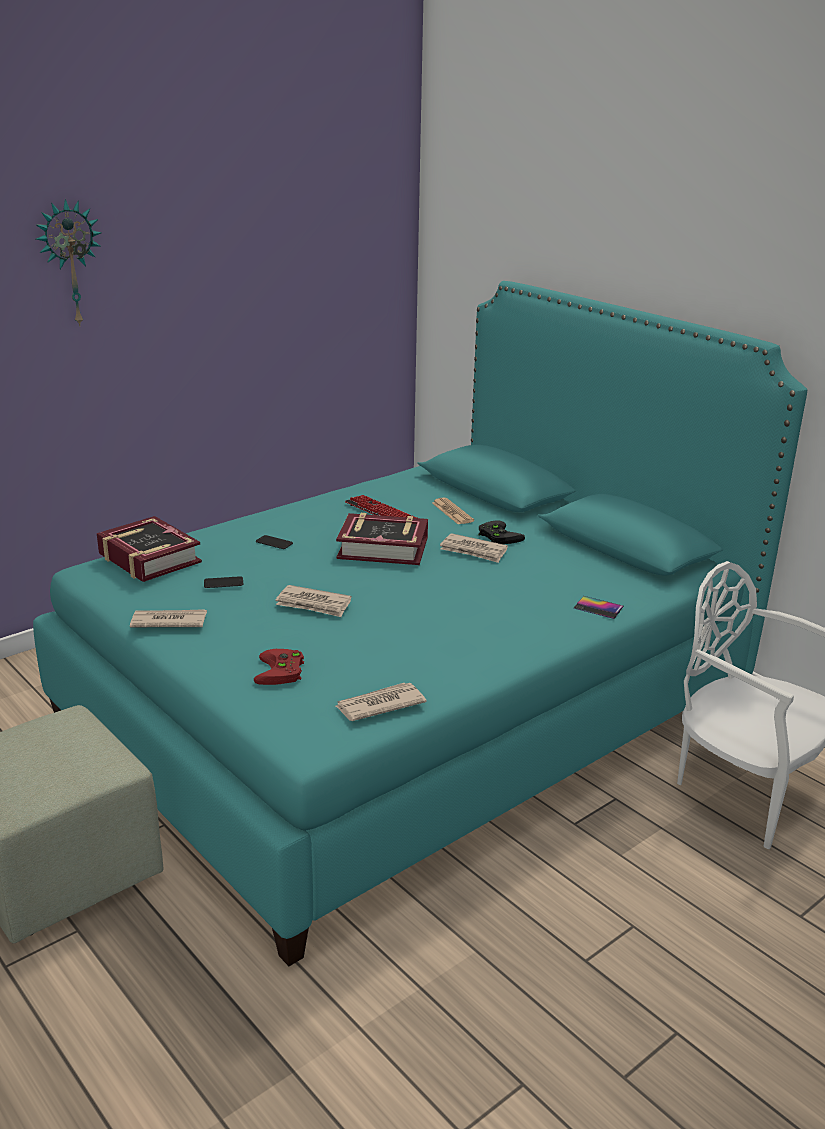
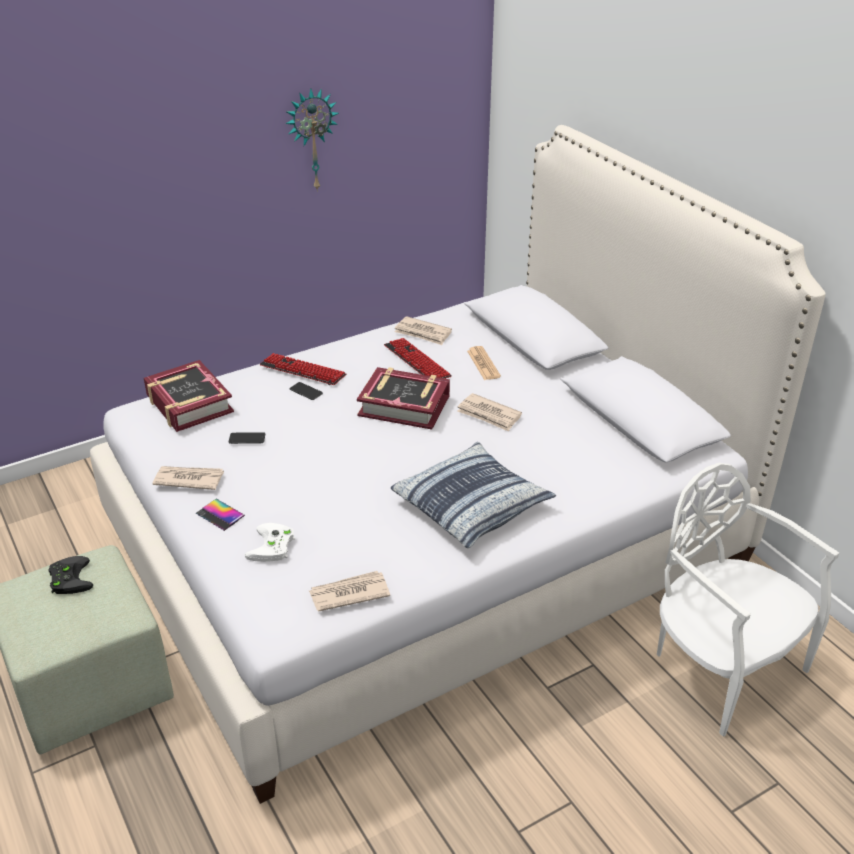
camera: 10 degrees right, 10 degrees up
(70, 263) = (129, 113): wall clock -> wall clock (312, 139)
(265, 527) = (302, 371): none -> keyboard
(281, 672) = (272, 547): red game controller -> white game controller
(313, 604) = (322, 470): newspaper -> newspaper (423, 333)
(409, 709) = (426, 547): turquoise bed -> white bed
(483, 623) = (472, 505): none -> pillow
(497, 536) = (518, 397): black game controller -> black game controller (69, 578)
(598, 607) = (587, 495): phone -> phone (220, 515)

